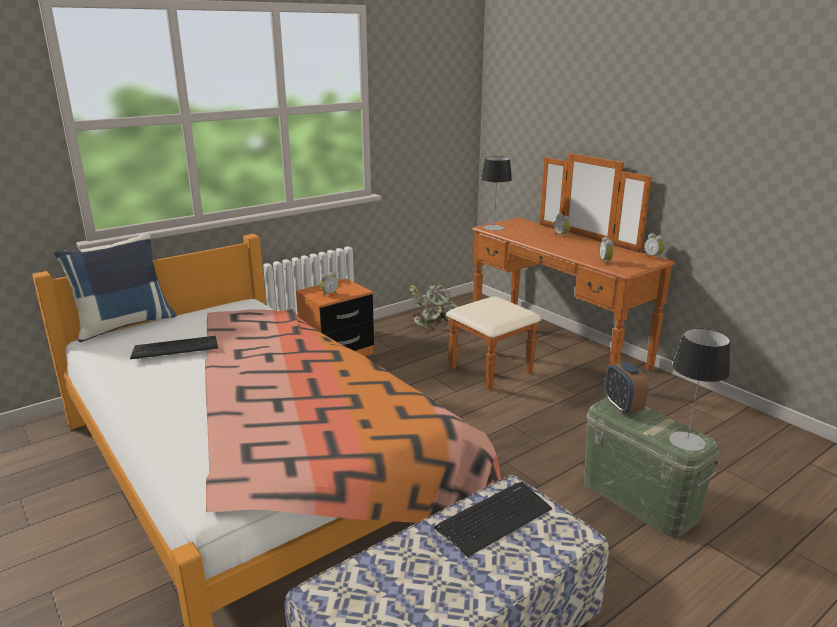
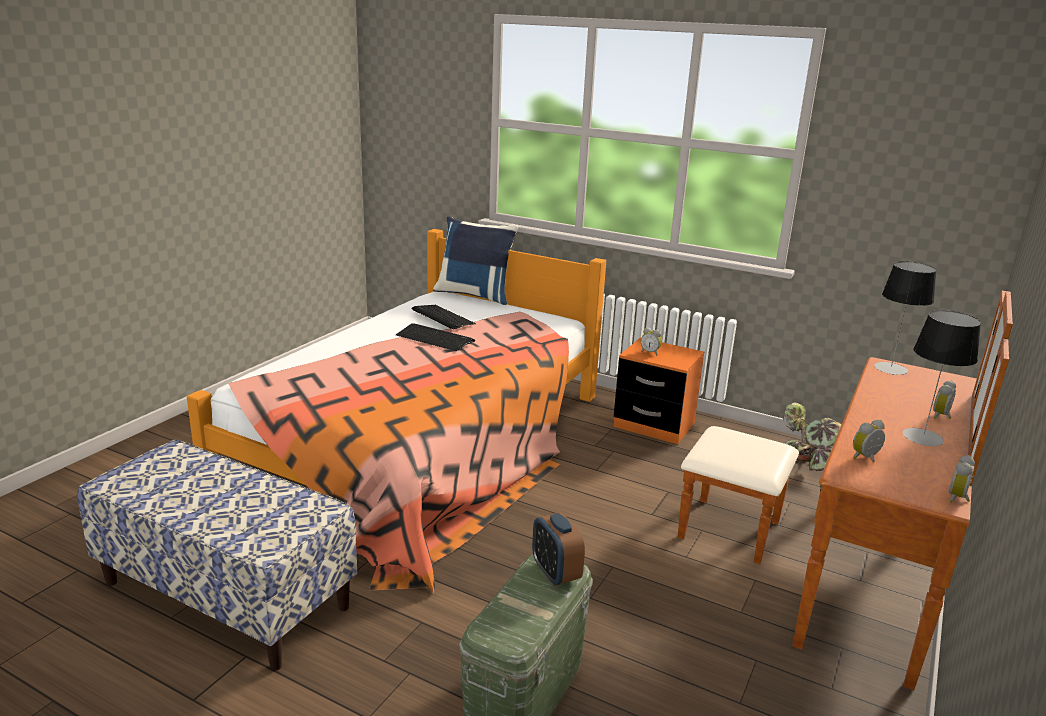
camera: 65 degrees right, 0 degrees up
(494, 518) = (278, 505): keyboard -> keyboard (435, 338)
(622, 407) = (555, 573): alarm clock -> alarm clock turned 75 degrees counterclockwise
(687, 441) = (501, 630): table lamp -> table lamp (923, 437)

